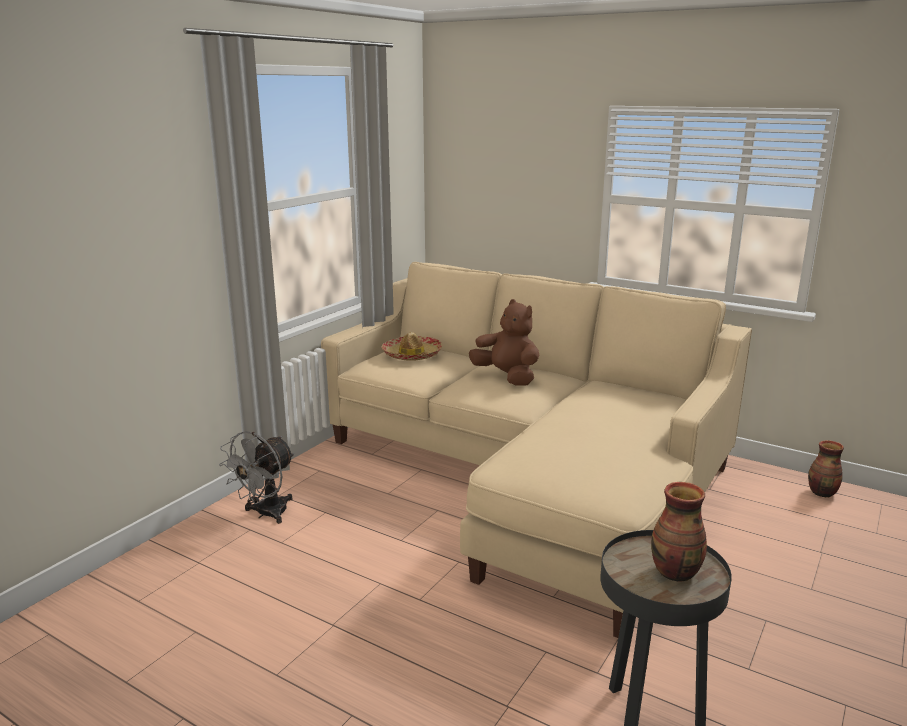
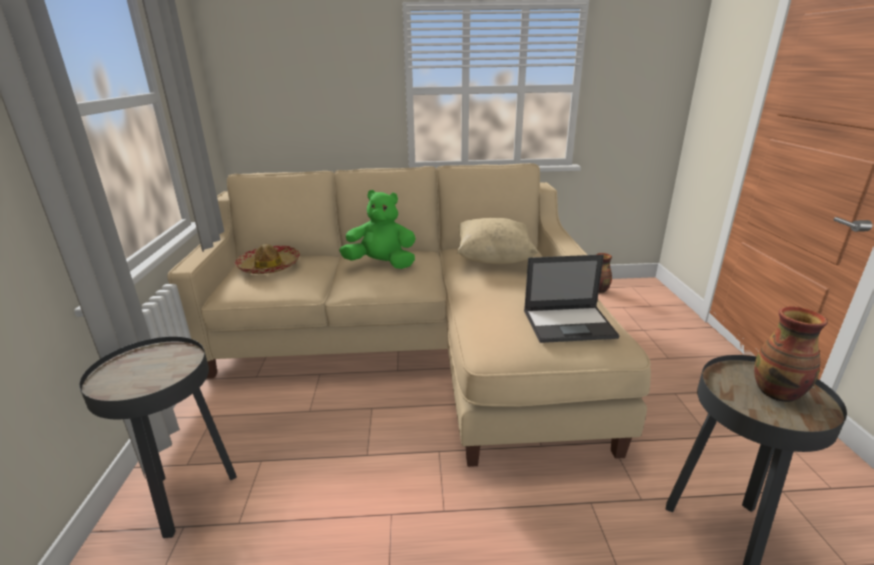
camera: 35 degrees left, 5 degrees up
(265, 514) = (189, 496): grey fan -> black side table
(507, 377) = (381, 264): brown plush toy -> green plush toy
(596, 472) = (569, 324): none -> laptop
(617, 400) = (494, 259): none -> beige pillow

